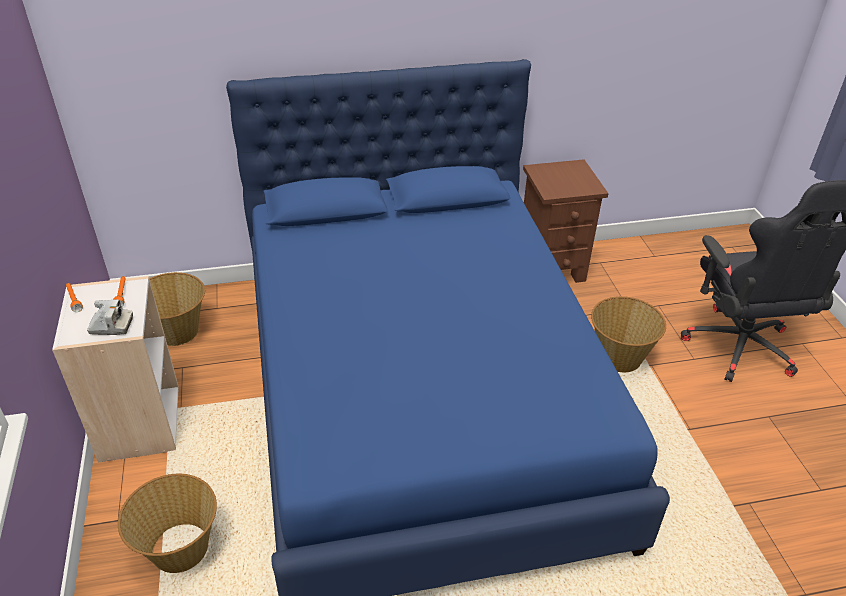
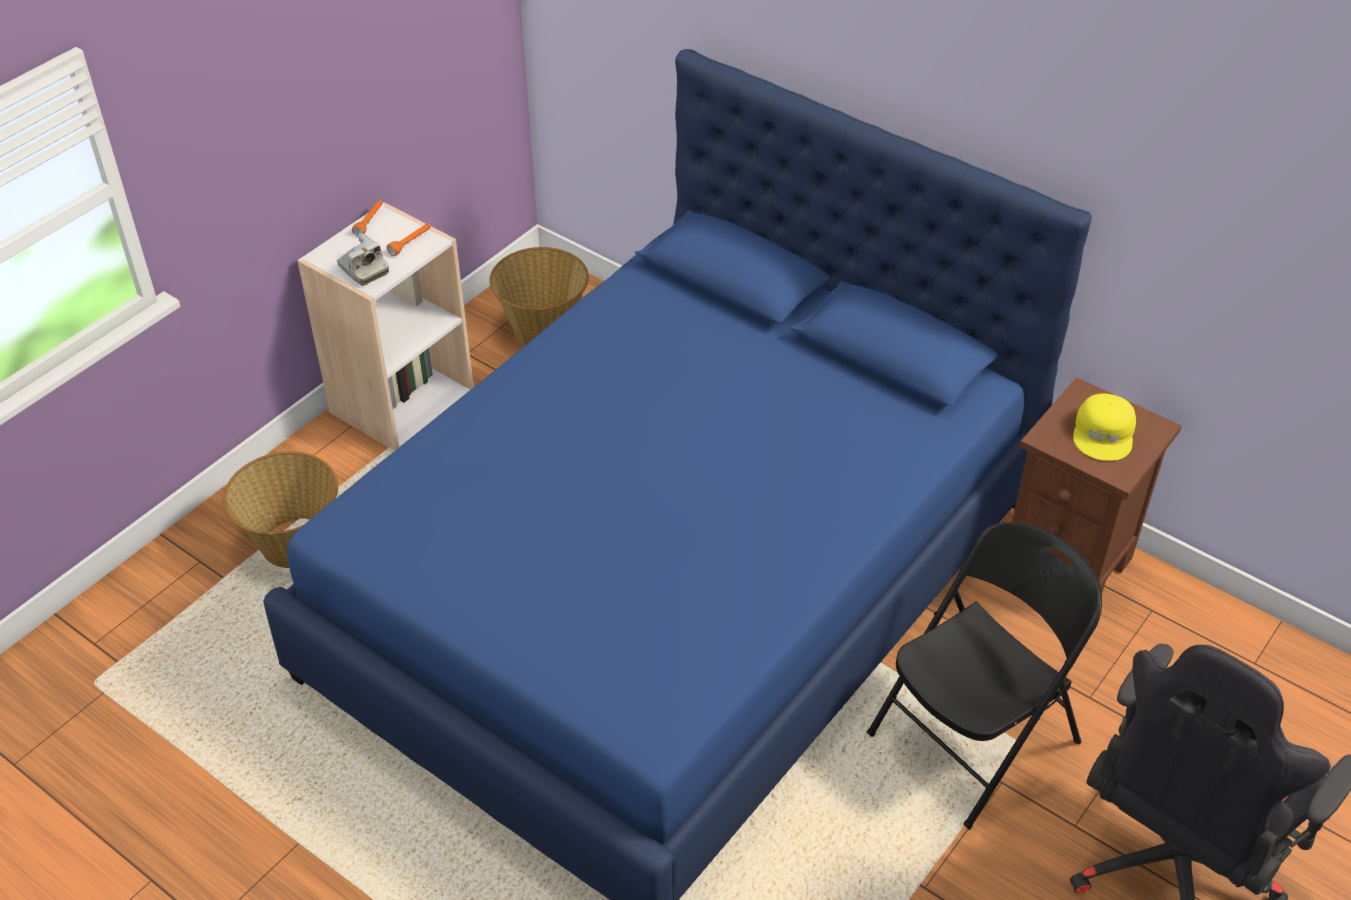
camera: 50 degrees right, 5 degrees up
(566, 178) = (1104, 433): none -> yellow cap
(619, 357) = (974, 738): basket -> black chair

